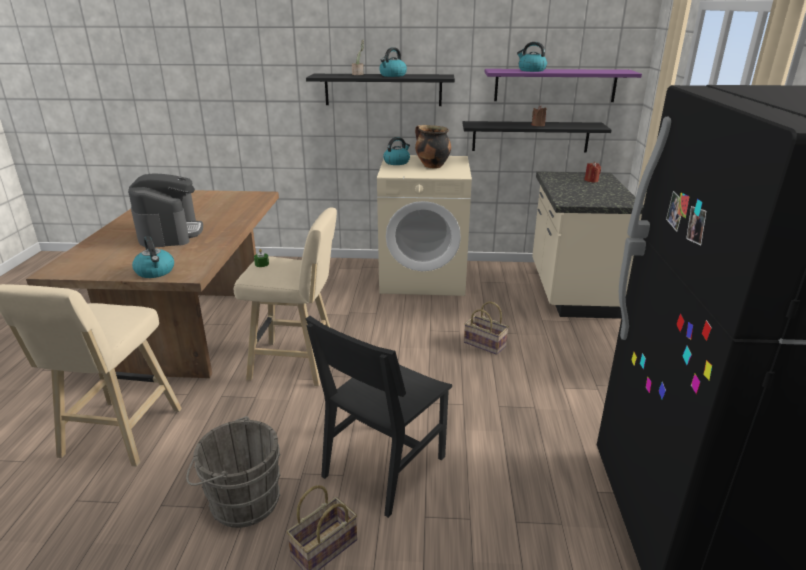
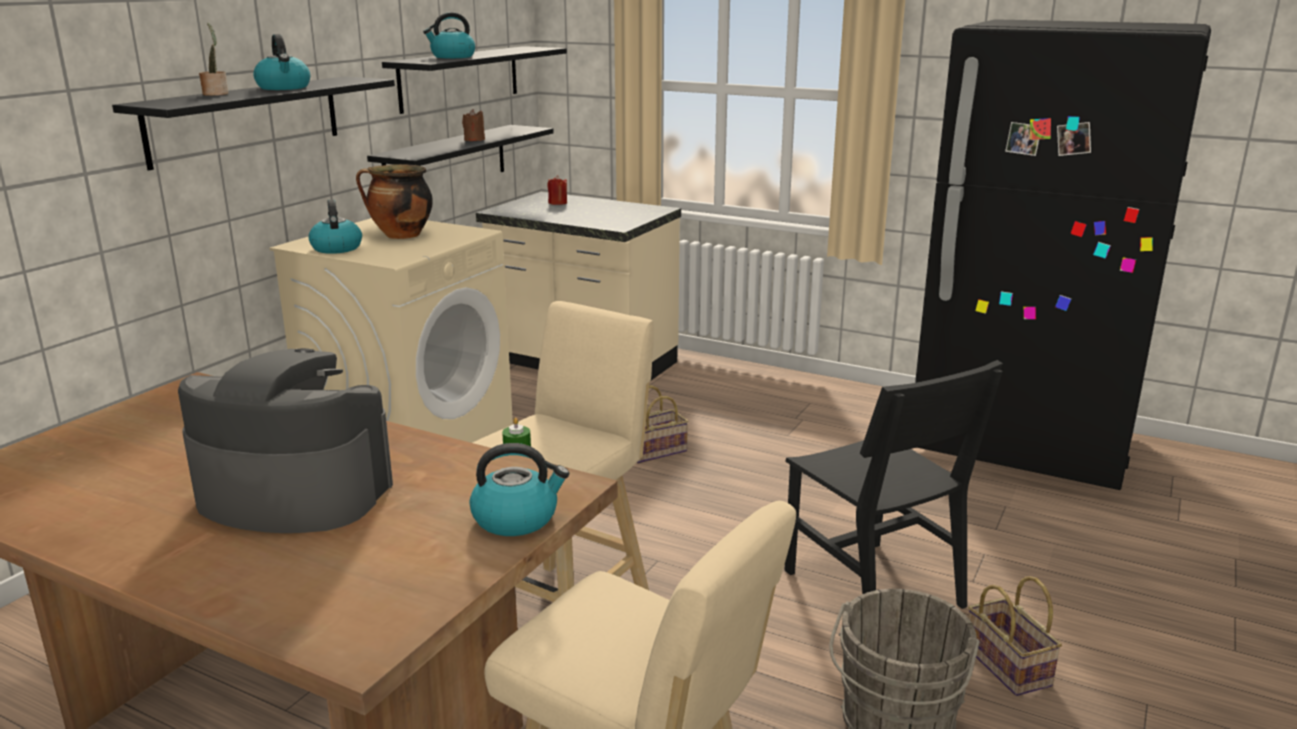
camera: 65 degrees left, 5 degrees down
(555, 85) = (460, 78): purple shelf -> black shelf

